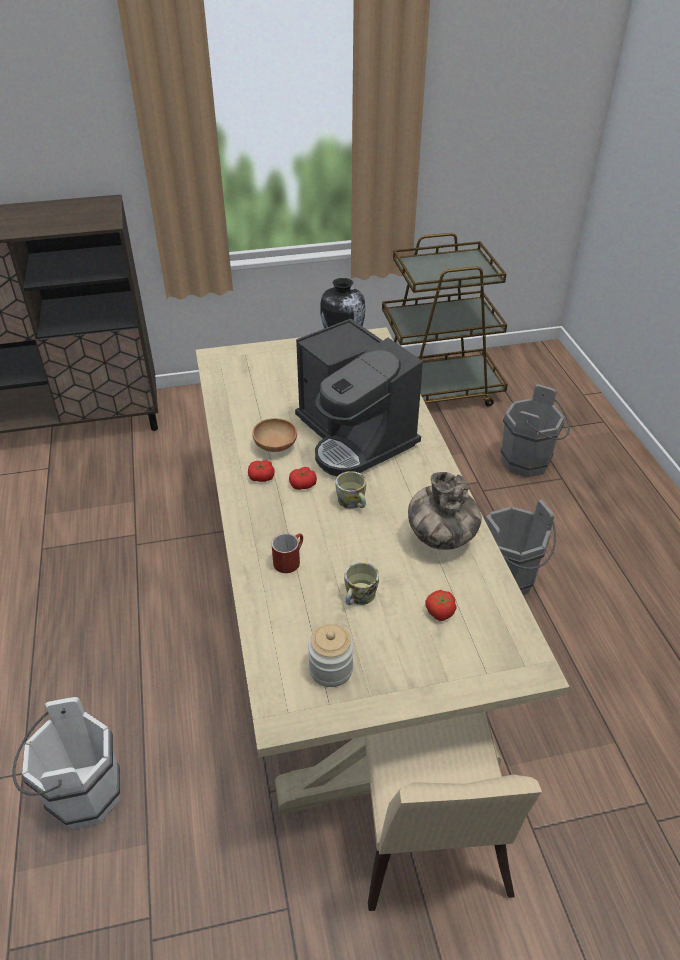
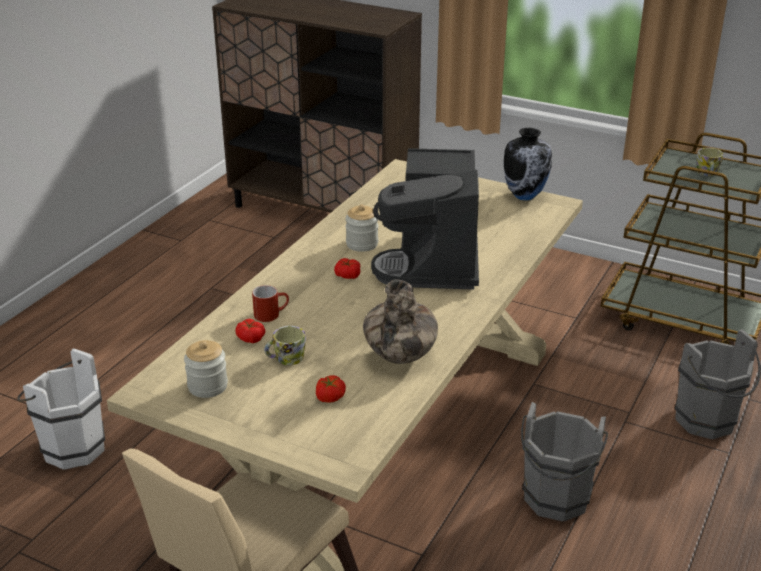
camera: 40 degrees right, 10 degrees down
(261, 477) = (324, 257): tomato -> tomato (250, 338)
(275, 447) = (362, 244): brown bowl -> jar
(353, 503) = (367, 303): mug -> mug (707, 173)

